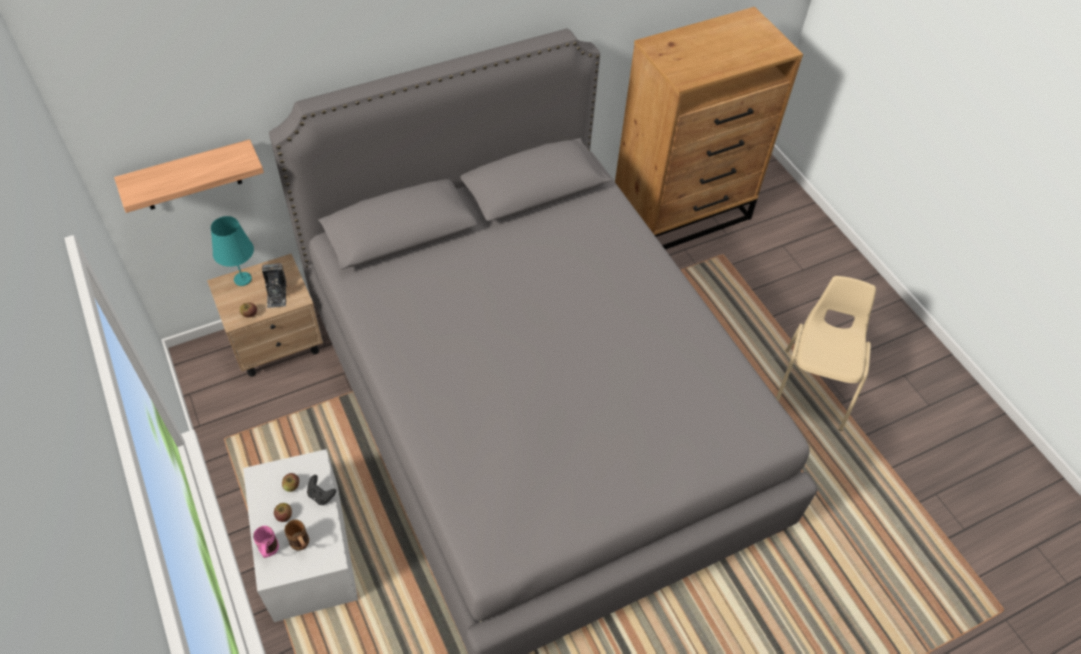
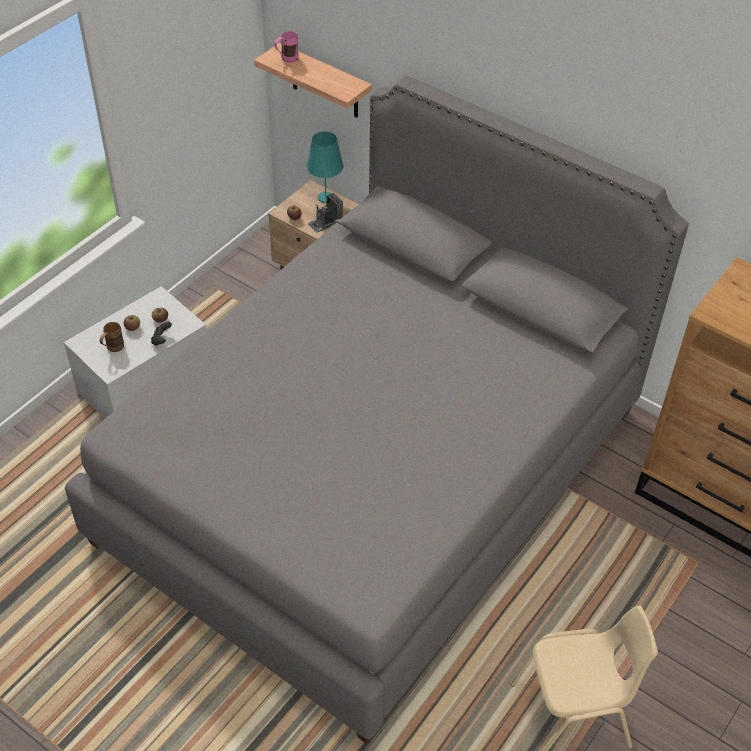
camera: 65 degrees right, 5 degrees down
(269, 552) = (97, 333): pink mug -> pink mug (286, 59)

